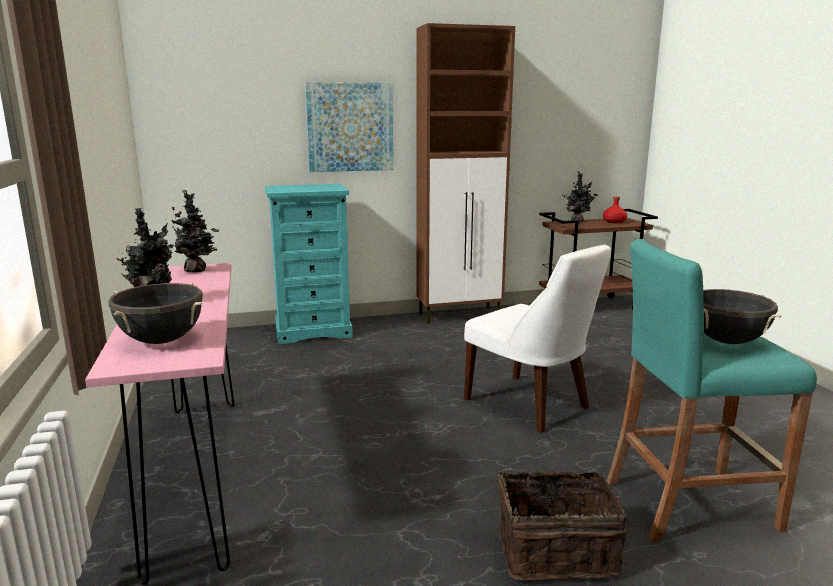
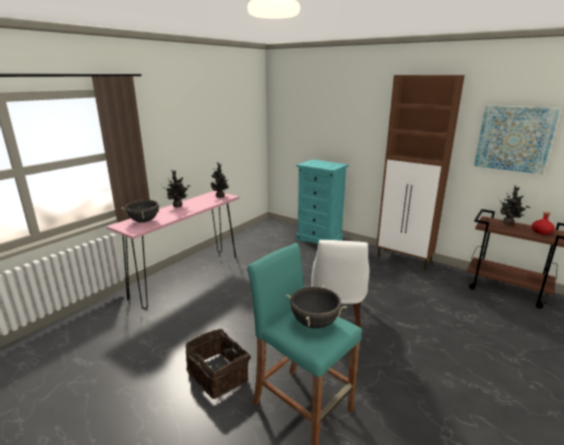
camera: 50 degrees right, 5 degrees up
(350, 127) = (358, 133): picture -> picture (514, 138)

